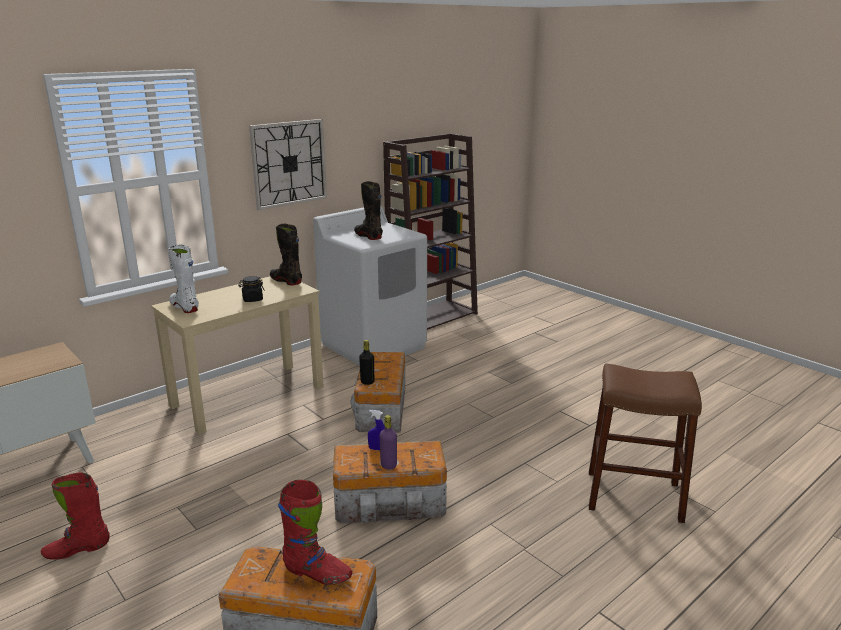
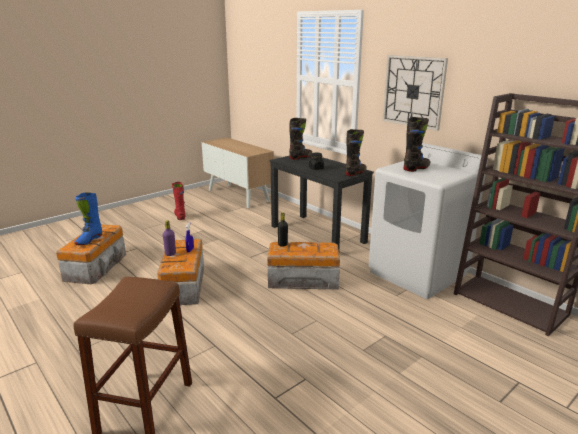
camera: 90 degrees right, 0 degrees up
(185, 307) = (300, 157): white boot -> black boot
(248, 396) = (318, 234): beige desk -> black desk
(317, 573) = (89, 240): red boot -> blue boot

